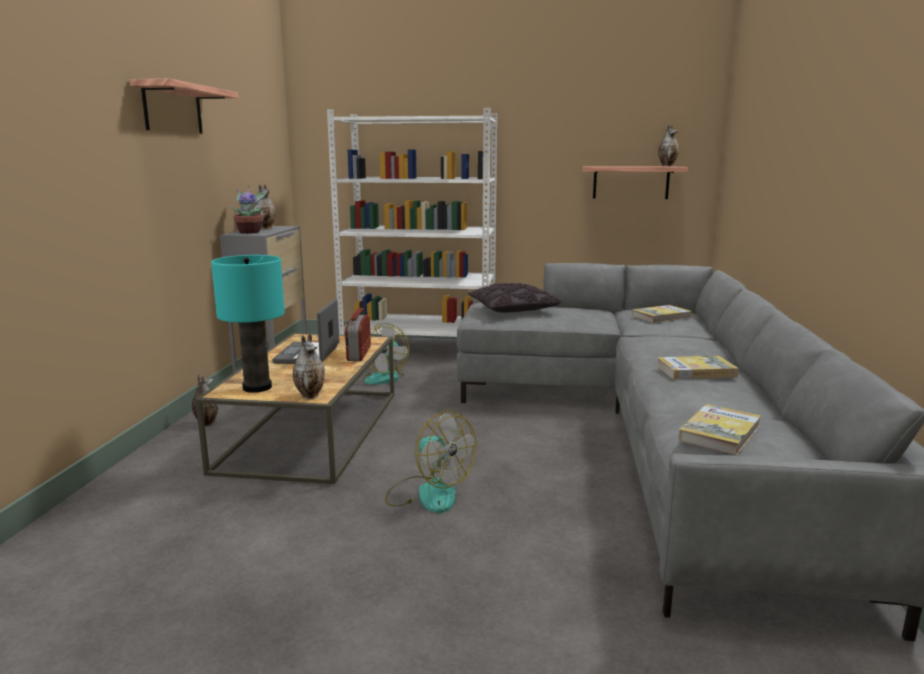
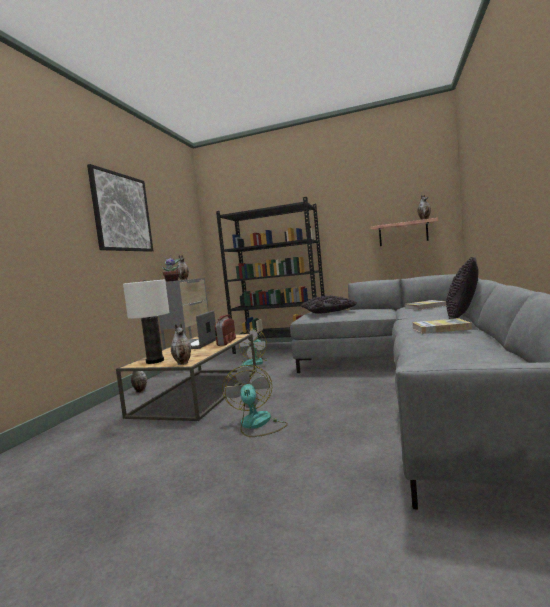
camera: 10 degrees right, 10 degrees down
(173, 109) = (122, 212): shelf -> picture
(258, 387) = (155, 361): turquoise table lamp -> white table lamp
(420, 348) = (281, 347): white bookcase -> black bookcase
(428, 493) = (257, 425): fan -> fan turned 150 degrees counterclockwise
(719, 347) = (463, 317): none -> black pillow
(719, 433) = (447, 357): book -> none

